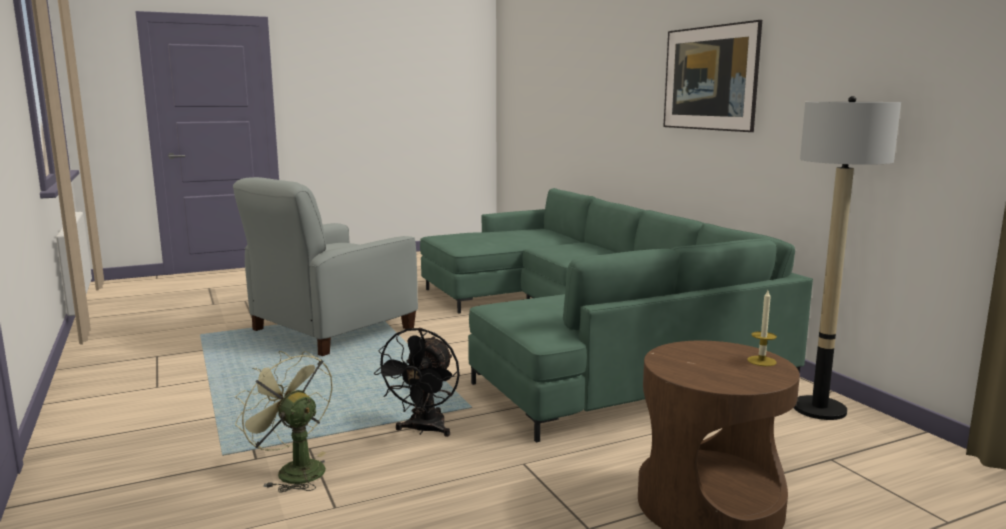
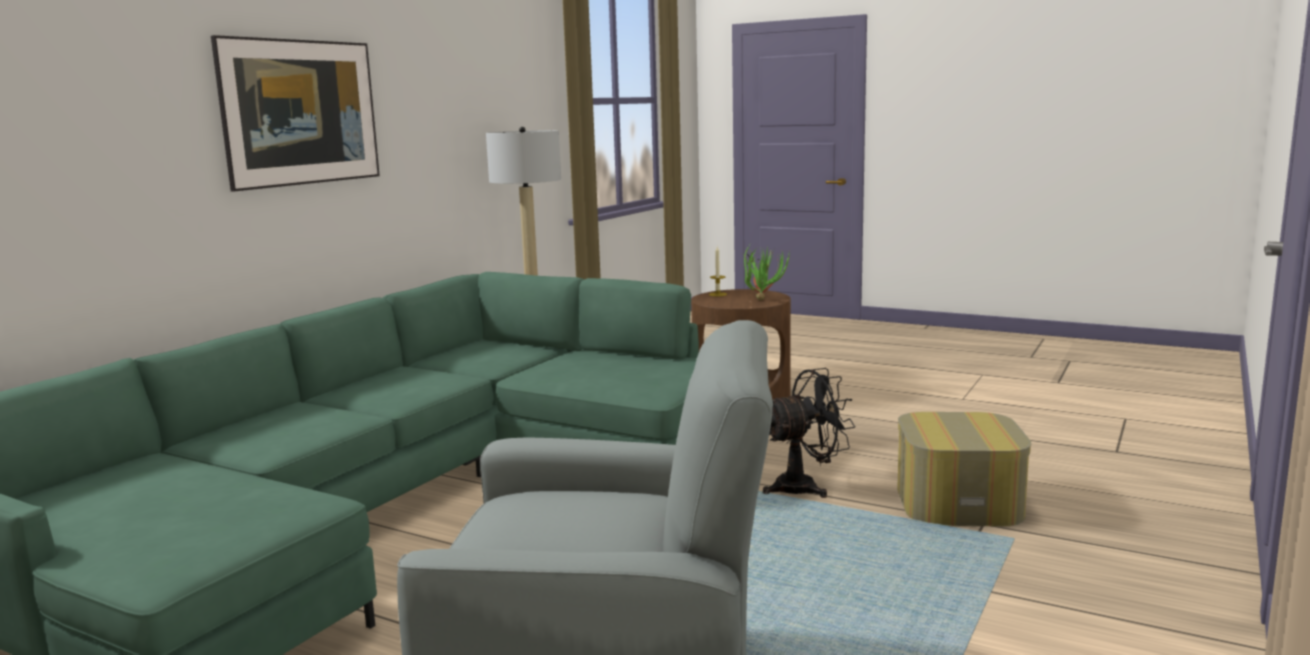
camera: 125 degrees left, 0 degrees up
(293, 470) = (959, 501): green fan -> ottoman
(697, 371) = (762, 298): none -> potted plant

